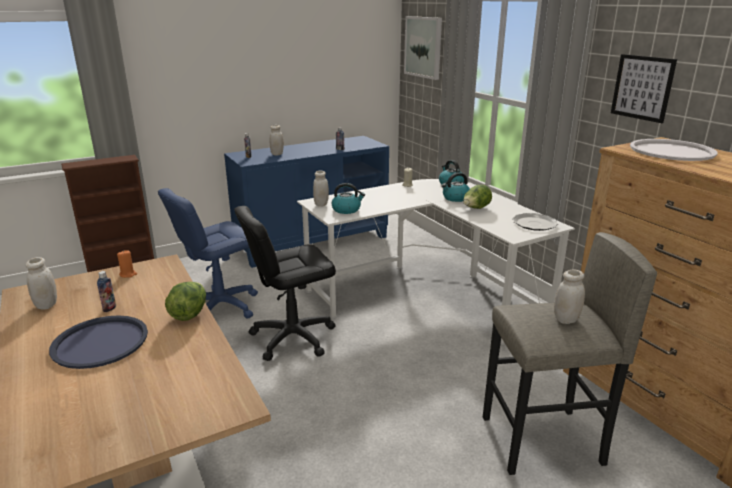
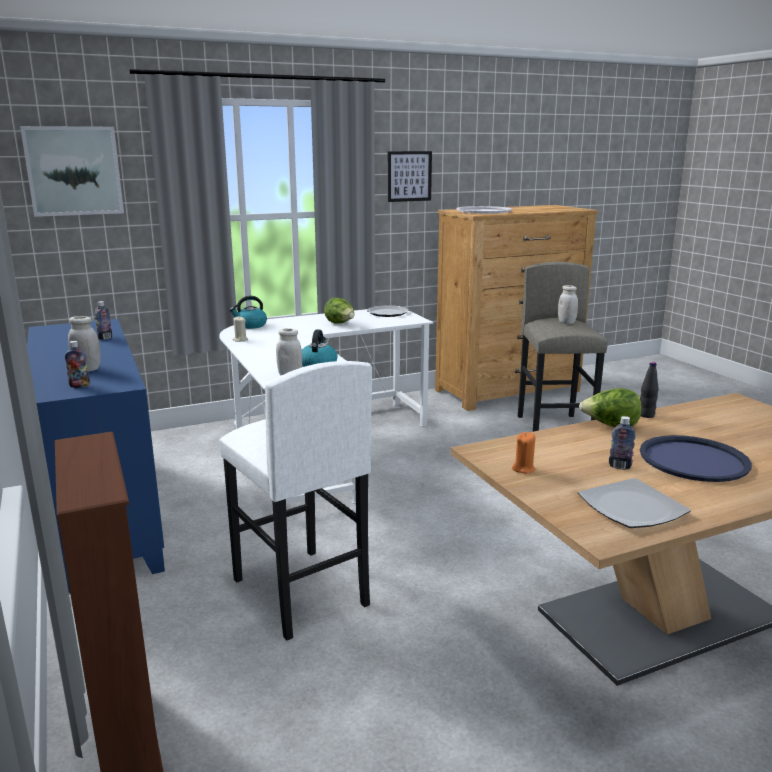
camera: 85 degrees left, 5 degrees down
(47, 305) = (631, 508): white jar -> plate
(209, 335) = (646, 415): none -> black bottle
(220, 306) = (299, 593): blue office chair -> white stool
(292, 337) = (401, 528): black office chair -> none
(455, 198) = (302, 327): kettle -> none

